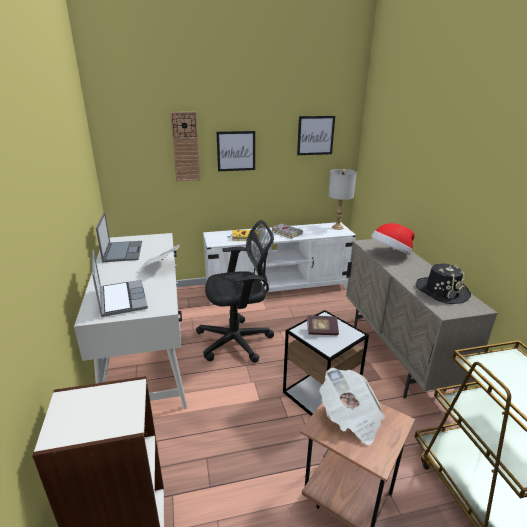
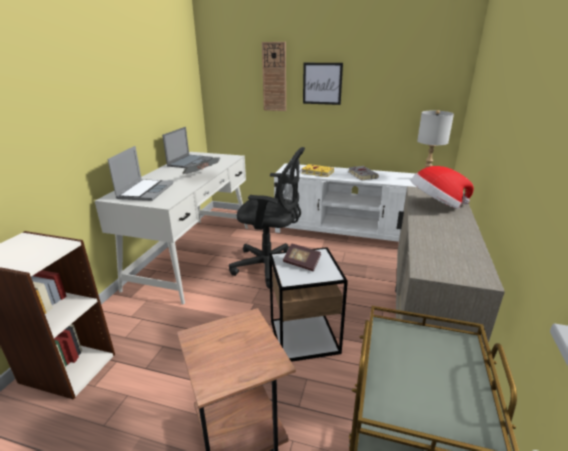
camera: 30 degrees right, 0 degrees up
(315, 135) = (412, 70): picture -> none
(350, 417) = (232, 340): newspaper -> none
(441, 291) = (451, 251): black hat -> none

